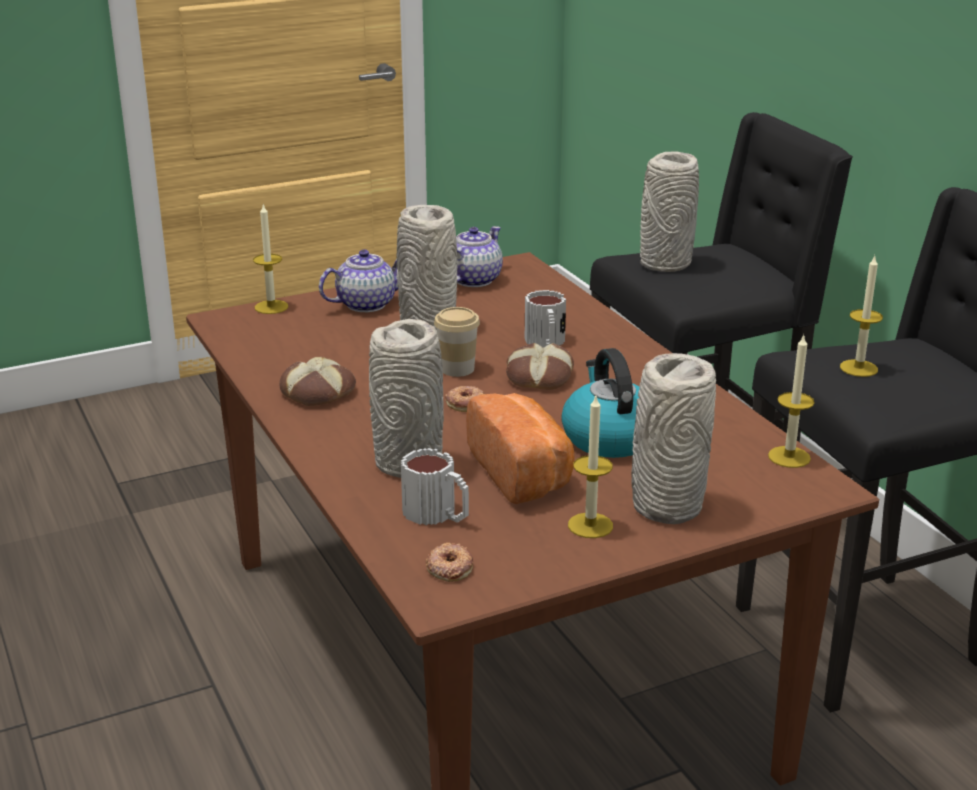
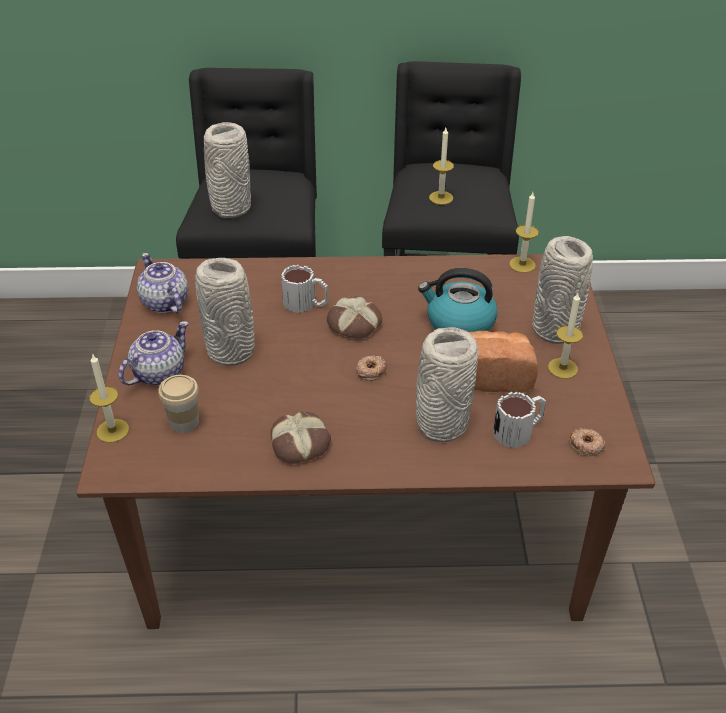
camera: 65 degrees left, 15 degrees up
(365, 304) = (158, 373): teapot -> teapot turned 45 degrees clockwise
(457, 369) = (314, 358): cup -> cup (184, 422)

